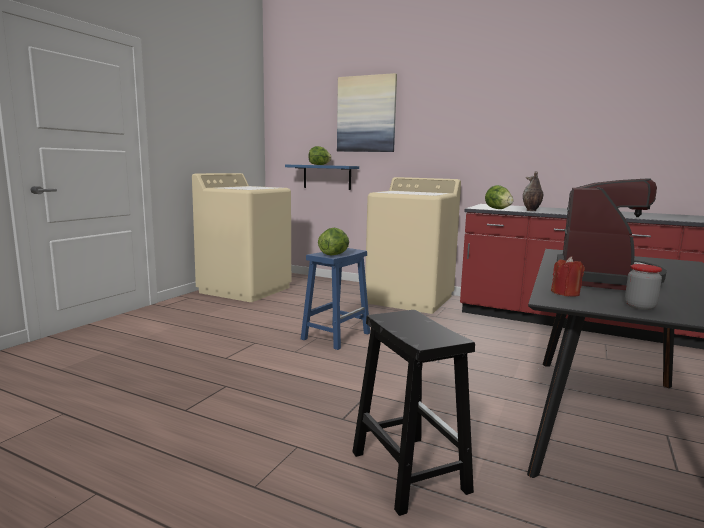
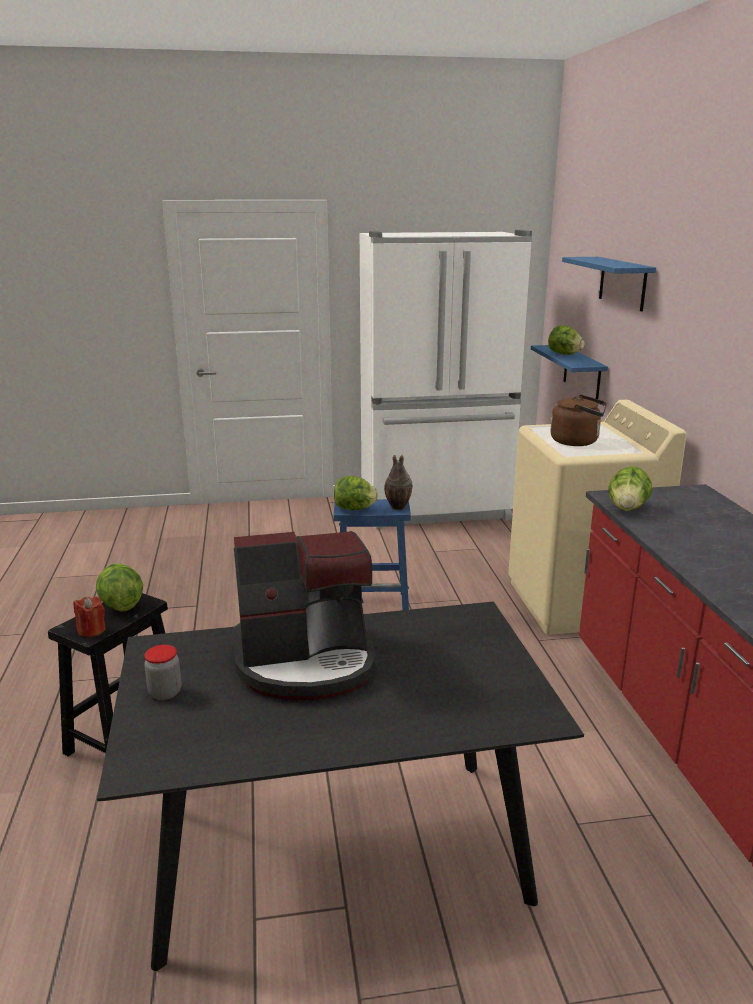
camera: 55 degrees right, 10 degrees up
(245, 290) = (436, 509): beige washing machine -> white fridge
(366, 114) = (622, 283): picture -> blue shelf
(401, 321) = (120, 605): none -> lettuce
(416, 193) = (577, 442): none -> brown kettle
(531, 210) = (660, 530): vase -> vase (397, 507)
(565, 293) = (189, 648): red candle -> red candle (91, 630)

